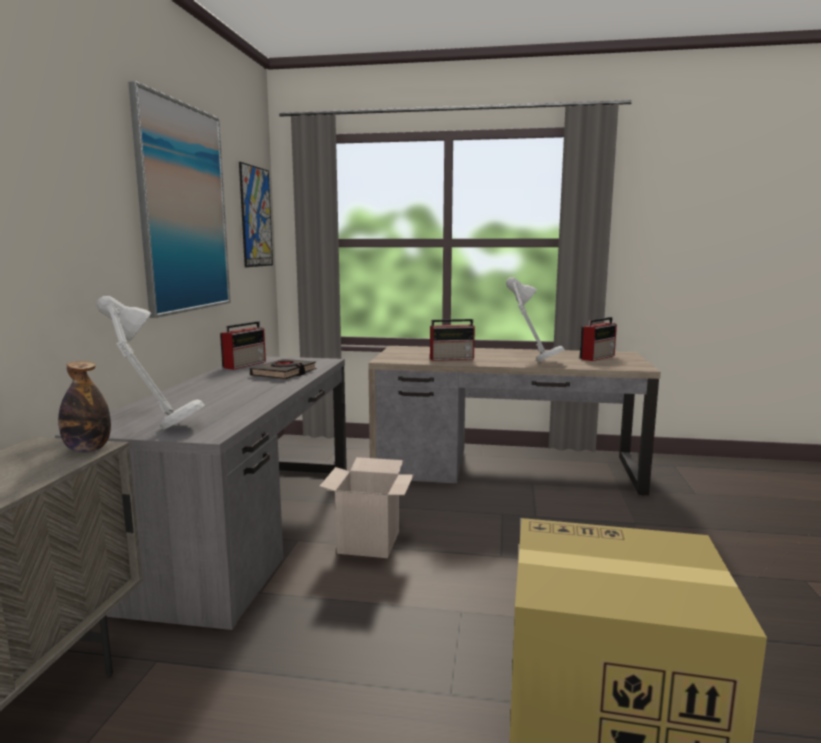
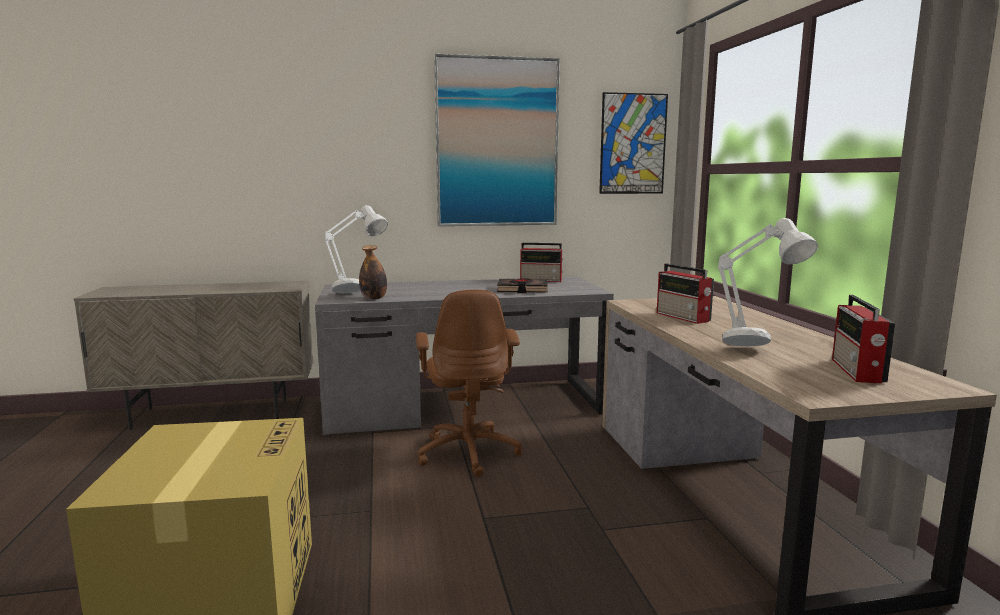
camera: 70 degrees right, 0 degrees up
(87, 449) = (285, 288): bottle -> bottle (374, 298)
(369, 542) = (469, 452): cardboard box -> brown office chair
(598, 357) = (857, 371): radio -> radio turned 75 degrees clockwise

